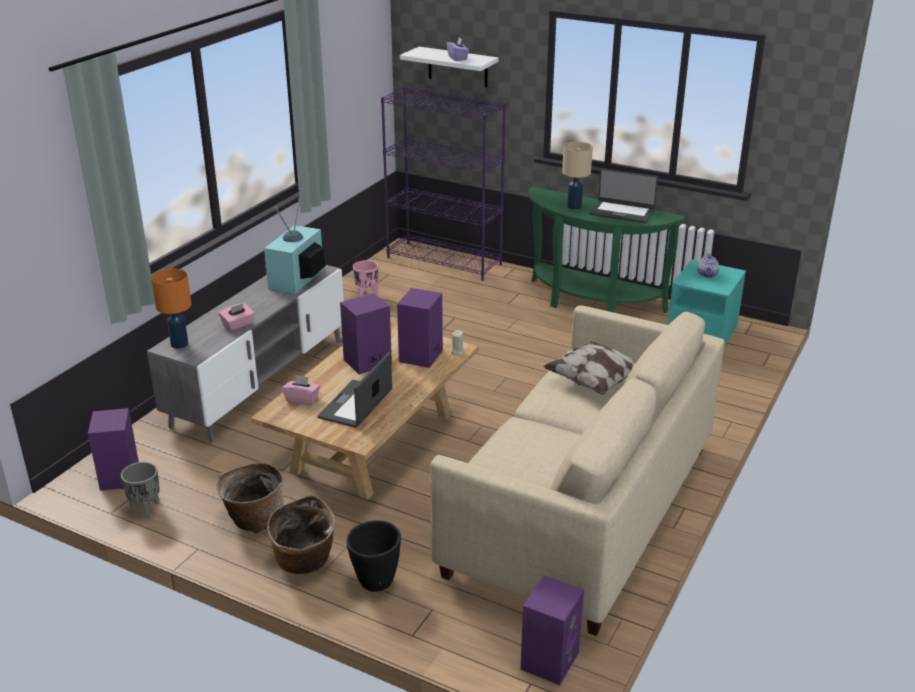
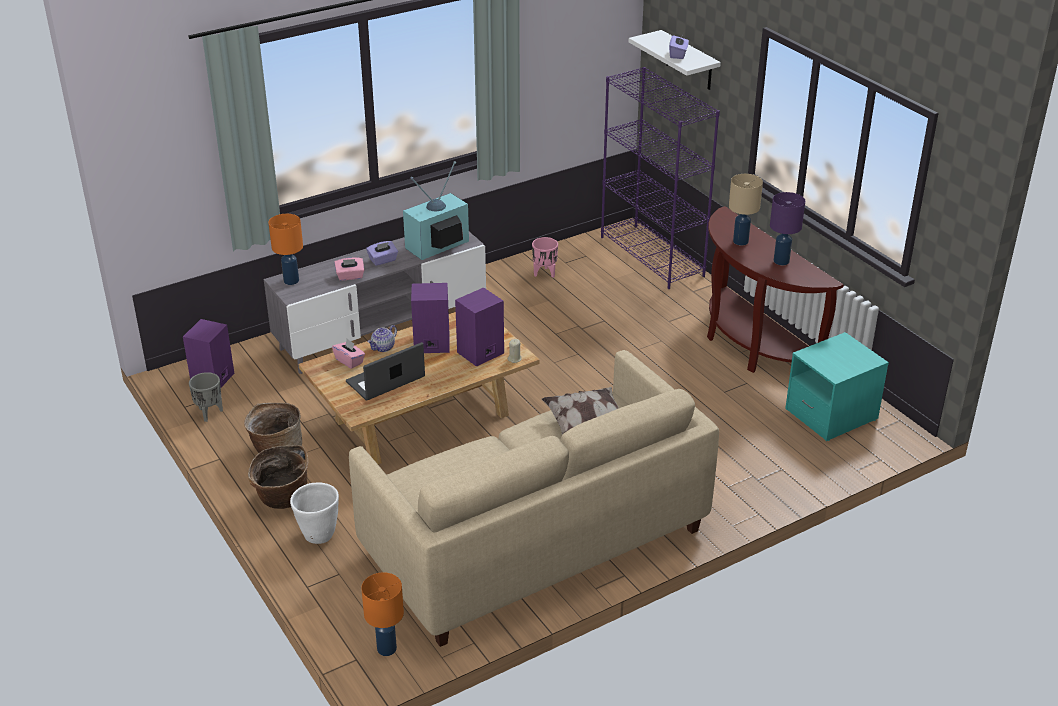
camera: 30 degrees right, 5 degrees up
(257, 304) = (383, 260): none -> purple tissue box
(375, 582) = (318, 535): black planter -> white planter
(549, 659) = (387, 648): purple speaker -> orange table lamp
(590, 303) = (751, 346): green console table -> brown console table
(622, 212) = (782, 261): laptop -> purple table lamp
(707, 274) = (840, 354): teapot -> teapot (383, 348)

